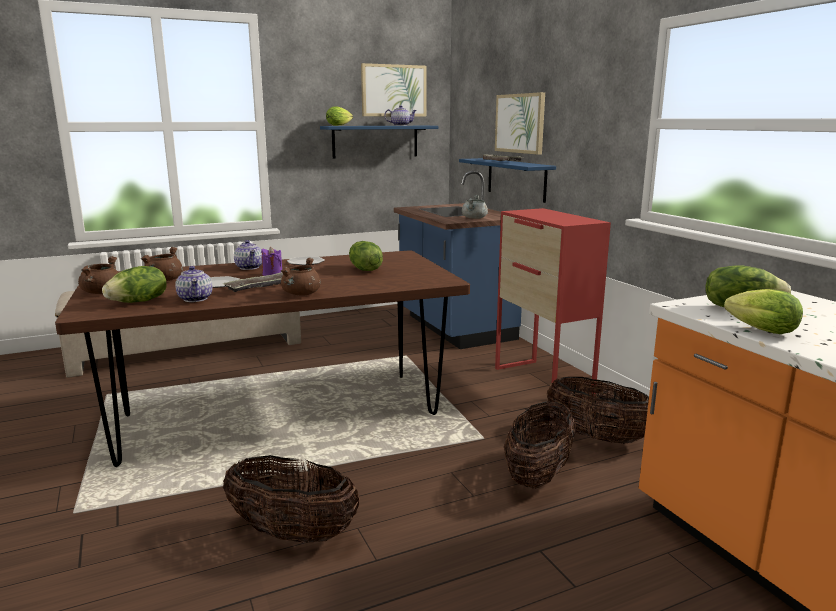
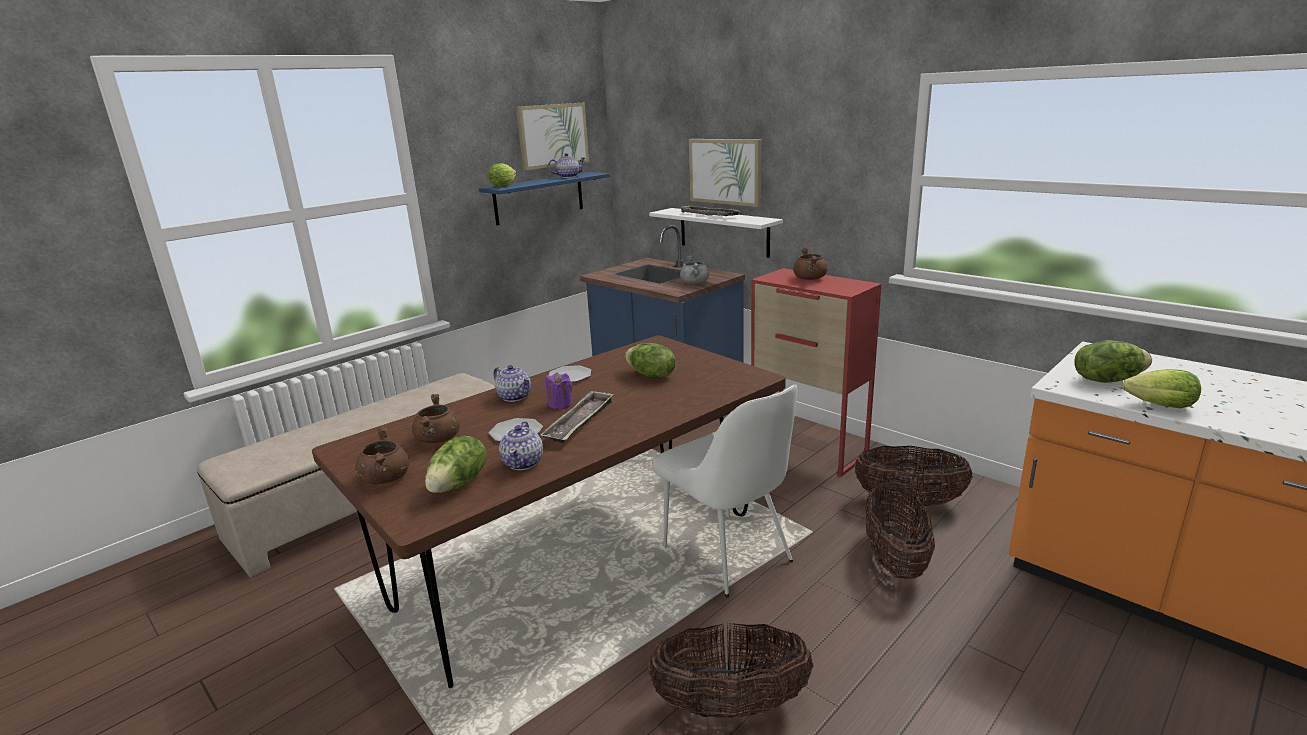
camera: 20 degrees left, 5 degrees up
(195, 298) = (523, 463): teapot -> teapot turned 45 degrees clockwise
(301, 294) = (636, 429): brown cooking pot -> brown cooking pot (810, 279)
(396, 437) = (728, 554): none -> white chair
(516, 179) = (723, 232): blue shelf -> white shelf

